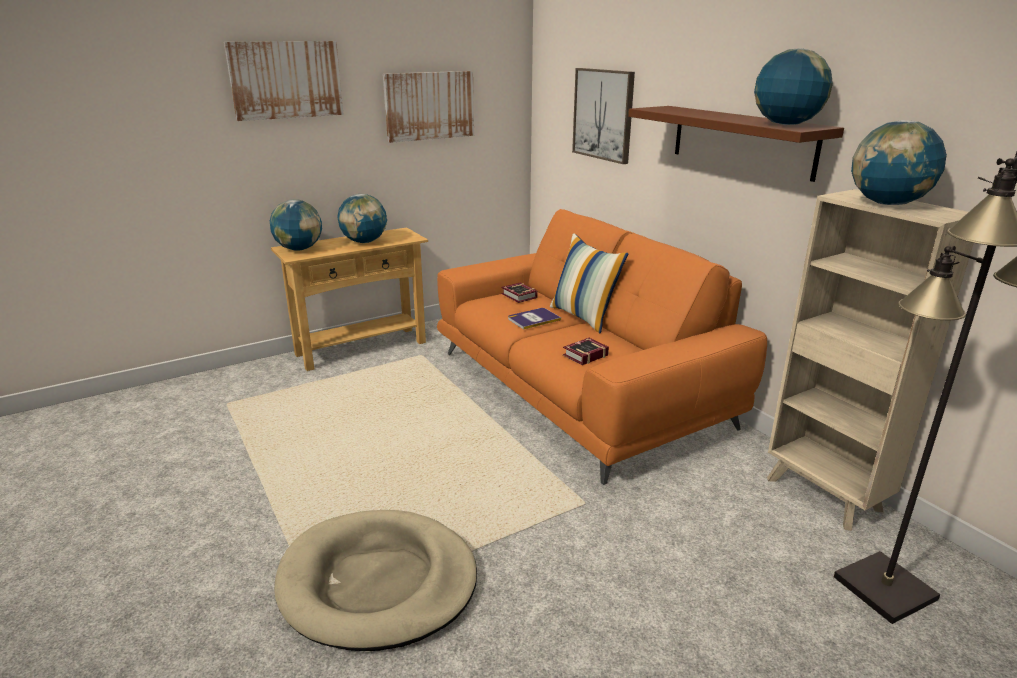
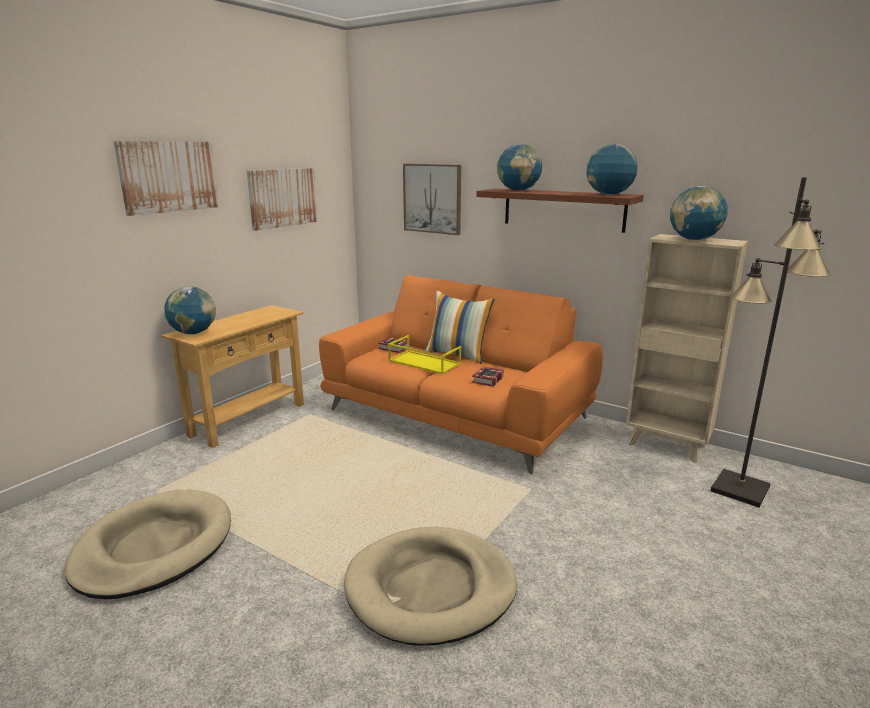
camera: 25 degrees left, 5 degrees down
(184, 458) = (154, 547): none -> beige dog bed
(364, 242) = (249, 320): globe -> globe (518, 190)
(533, 319) = (423, 362): book -> yellow tray

